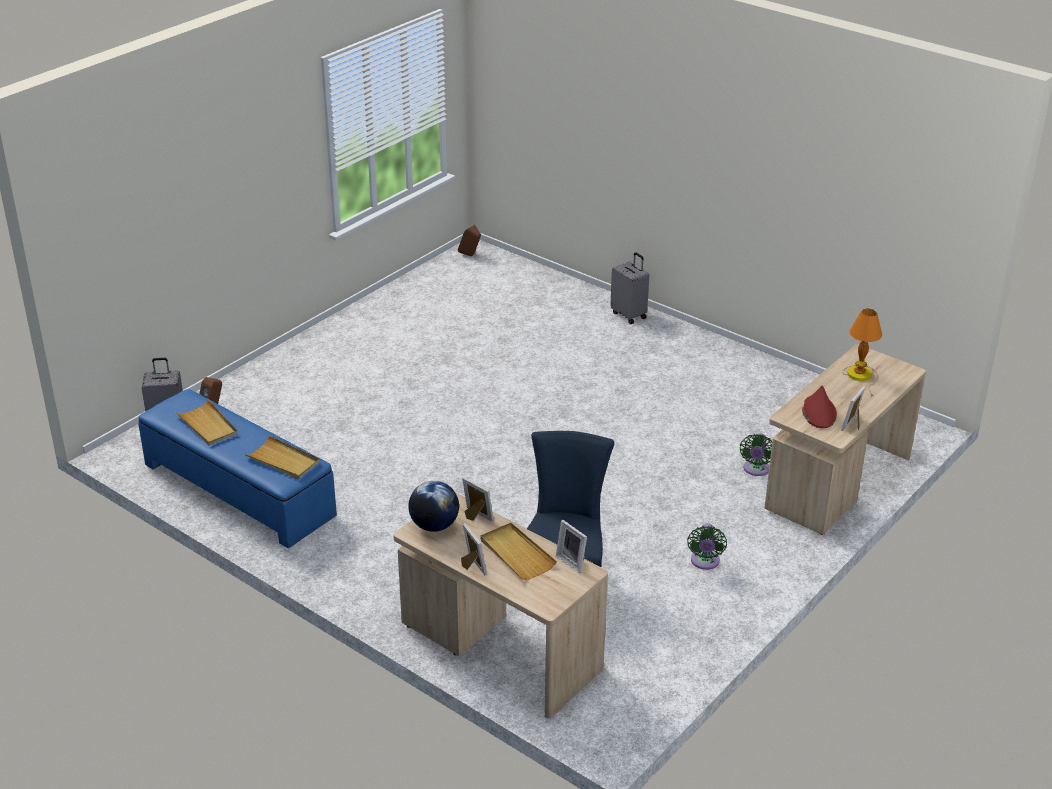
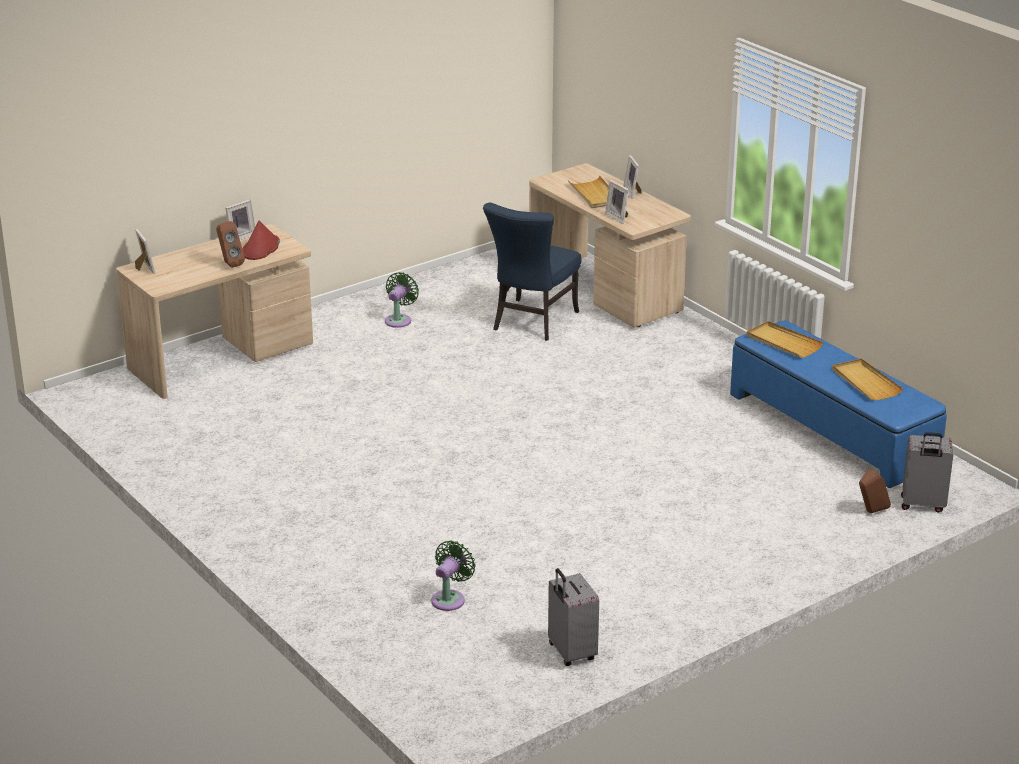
camera: 165 degrees left, 5 degrees down
(434, 526) = (655, 216): globe -> none
(470, 255) = (463, 710): brown speaker -> brown speaker (229, 264)
(573, 561) = (552, 187): picture frame -> picture frame (144, 269)
(629, 315) = (287, 567): grey suitcase -> grey suitcase (570, 653)
(756, 470) = (289, 378): green fan -> green fan (450, 599)
(861, 376) = (185, 270): table lamp -> none

